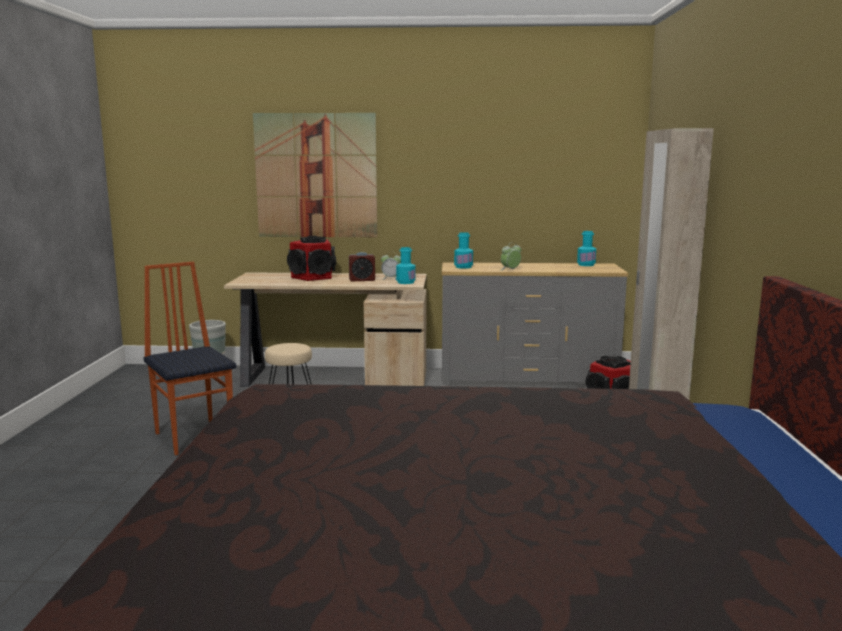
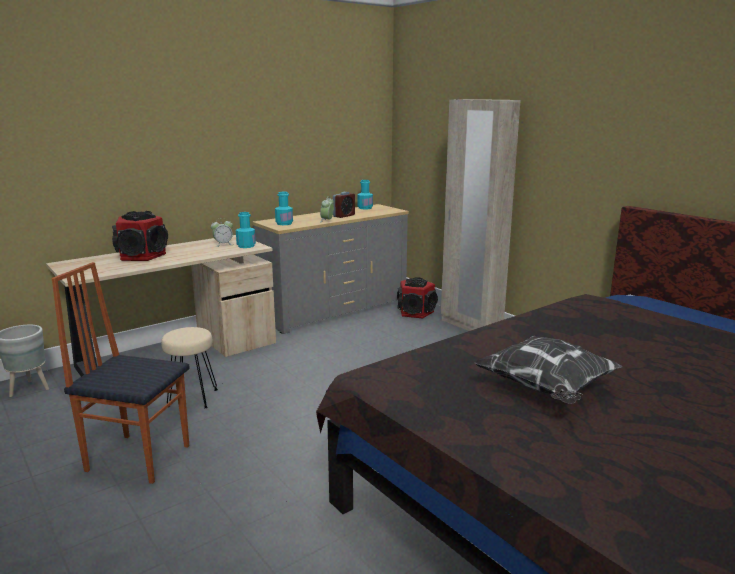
camera: 40 degrees left, 5 degrees up
(316, 176) = (119, 145): picture -> none
(360, 441) = (546, 390): none -> pillow
(362, 280) = (200, 250): alarm clock -> alarm clock (344, 216)

